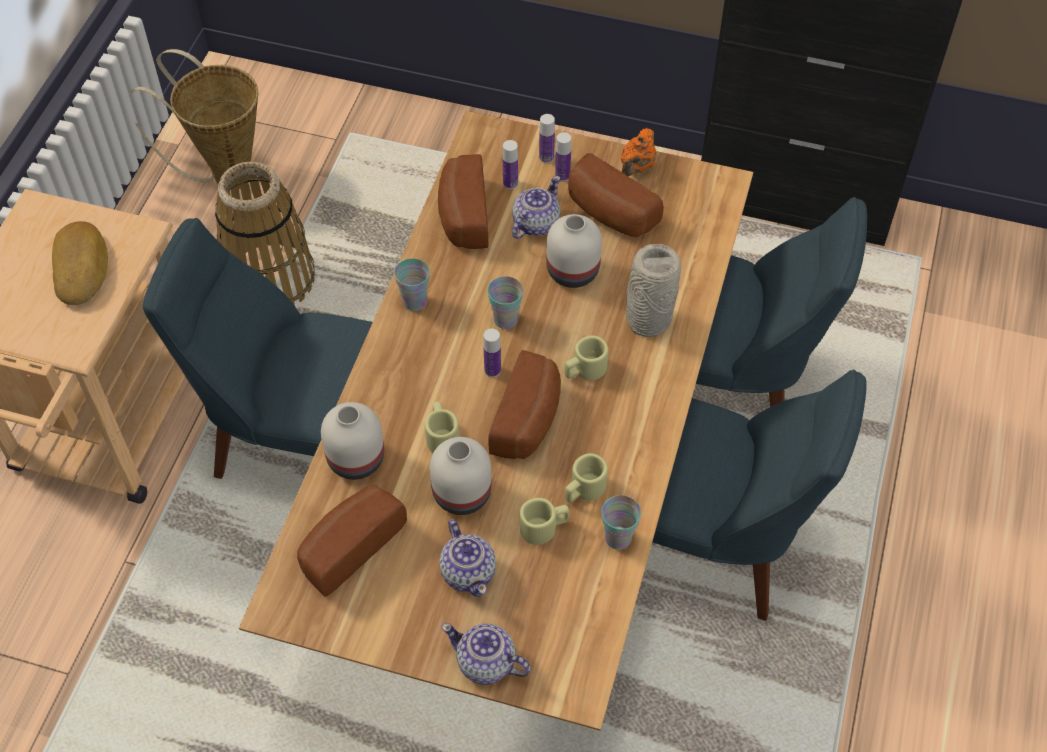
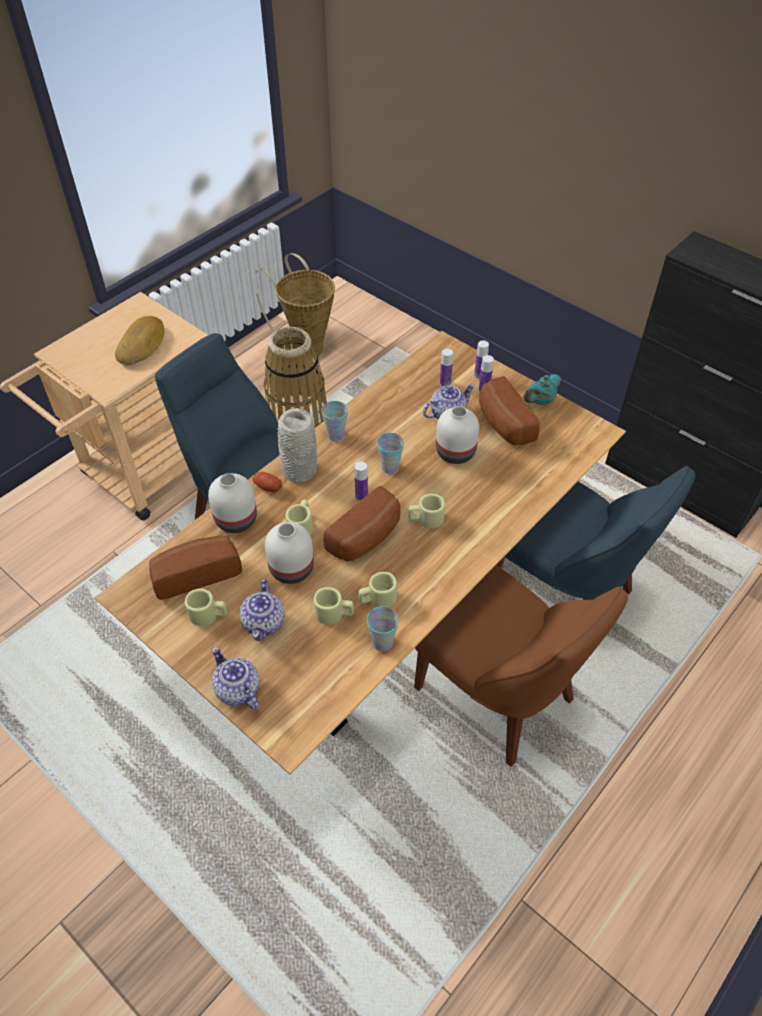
camera: 25 degrees right, 5 degrees down
(370, 402) = (268, 487): none -> potato
(396, 590) = (208, 615): none -> beige mug
(462, 216) = (400, 393): bread -> none
(637, 167) = (540, 401): orange teapot -> turquoise teapot
(647, 320) = (490, 502): grey vase -> grey vase (299, 470)
(714, 546) = (500, 698): blue chair -> brown chair

